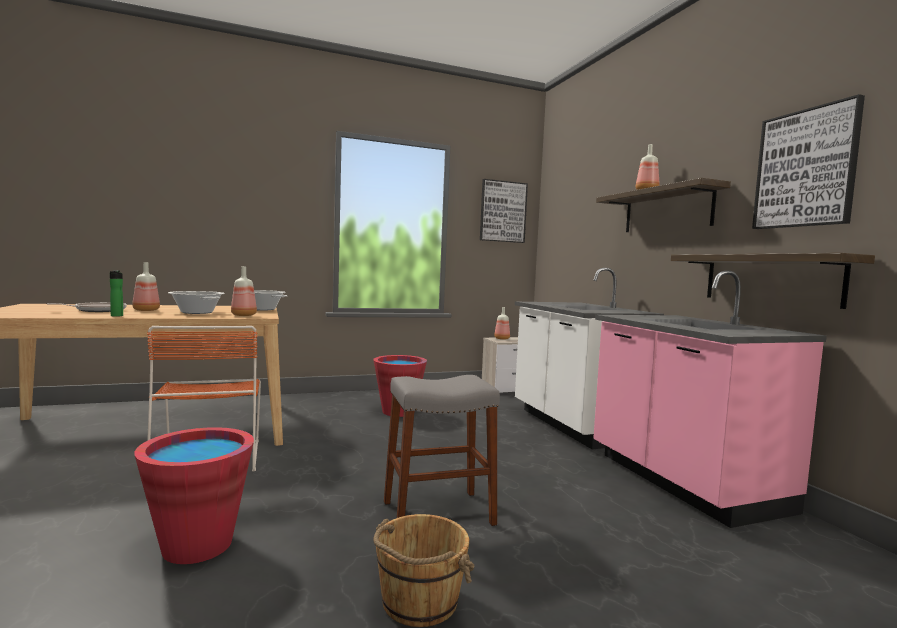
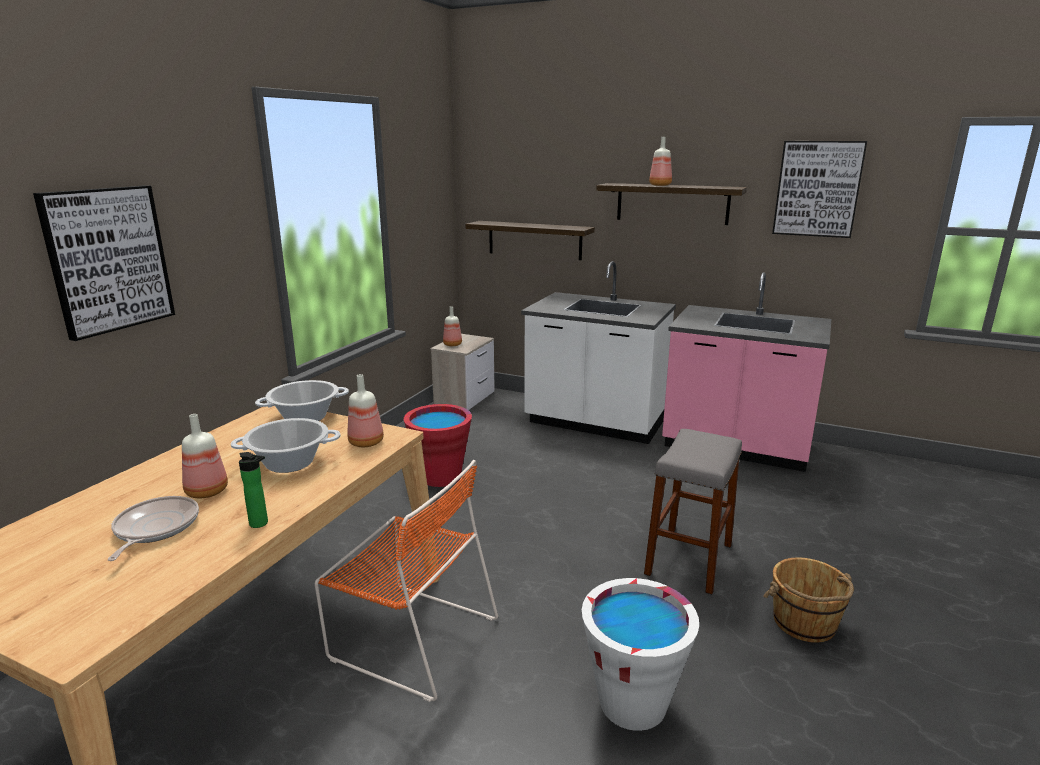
camera: 45 degrees left, 15 degrees up
(197, 545) = (632, 703): red bucket -> white bucket
(503, 211) = (429, 182): picture -> picture (108, 259)
(770, 279) = (783, 275): shelf -> shelf (534, 240)

